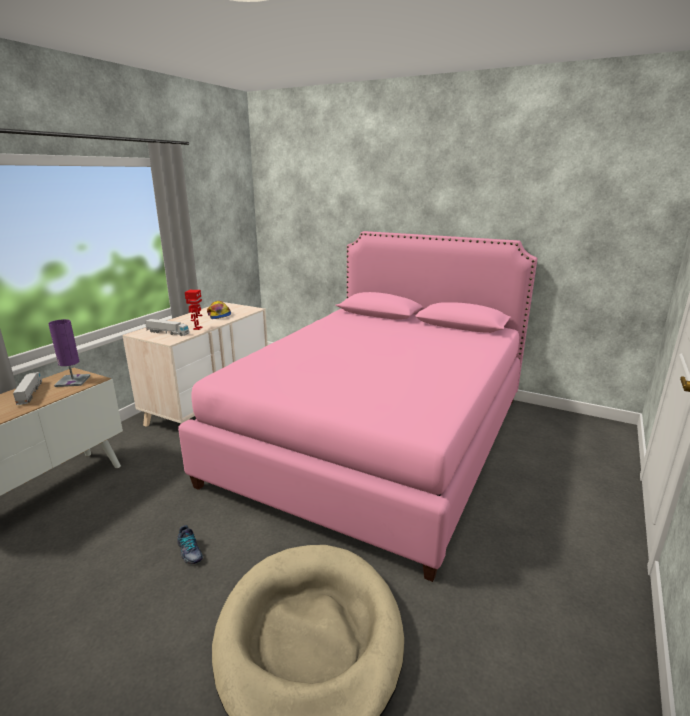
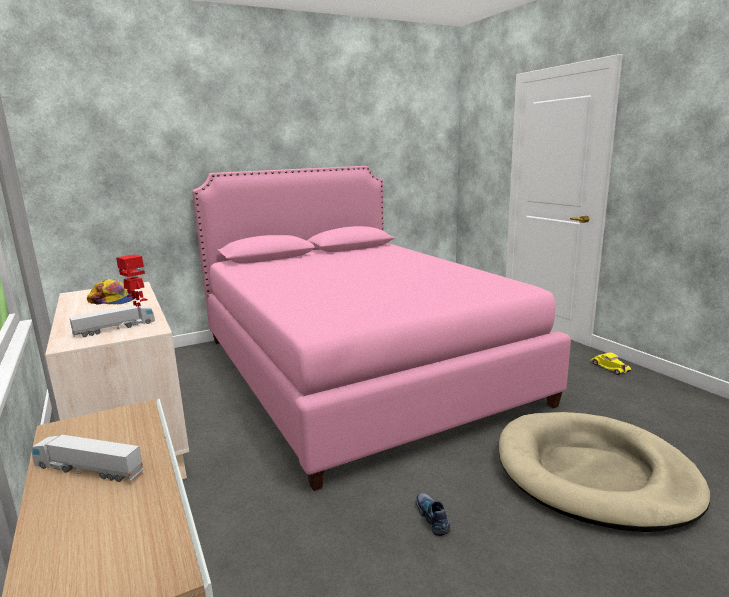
camera: 55 degrees left, 5 degrees down
(73, 381) = (107, 428): purple table lamp -> none
(189, 552) = (433, 517): shoe -> shoe turned 105 degrees counterclockwise
(602, 609) = (609, 367): none -> yellow toy car

